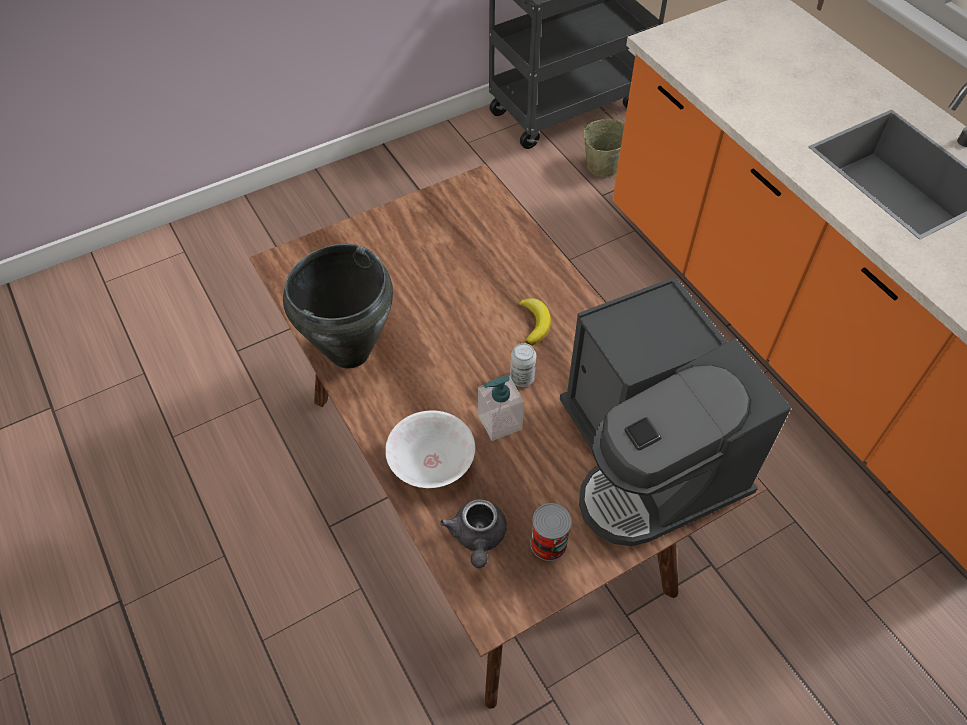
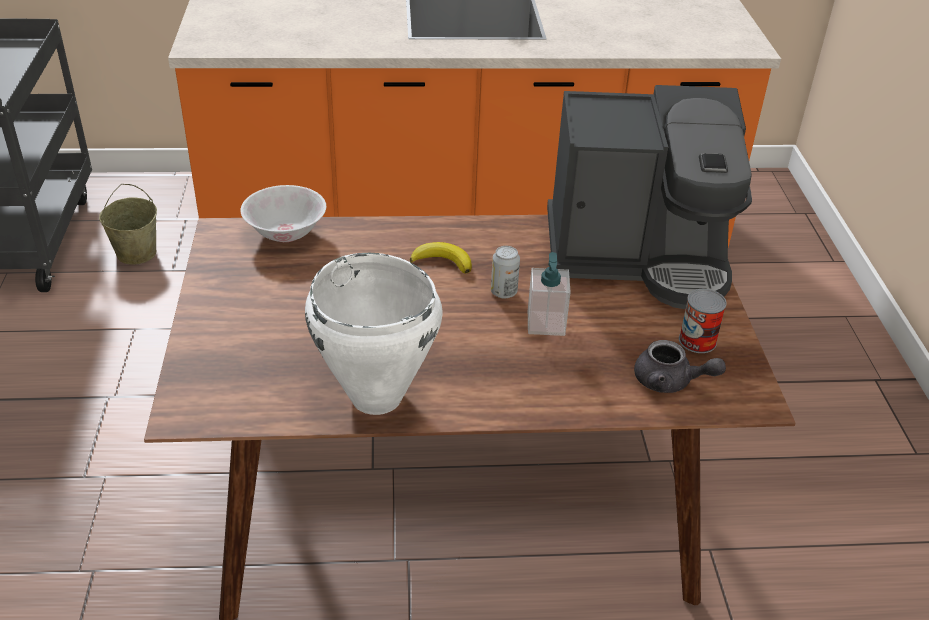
camera: 65 degrees left, 15 degrees down
(348, 352) = (376, 398): black cooking pot -> white cooking pot
(432, 464) = (568, 384): white bowl -> white bowl (286, 233)

